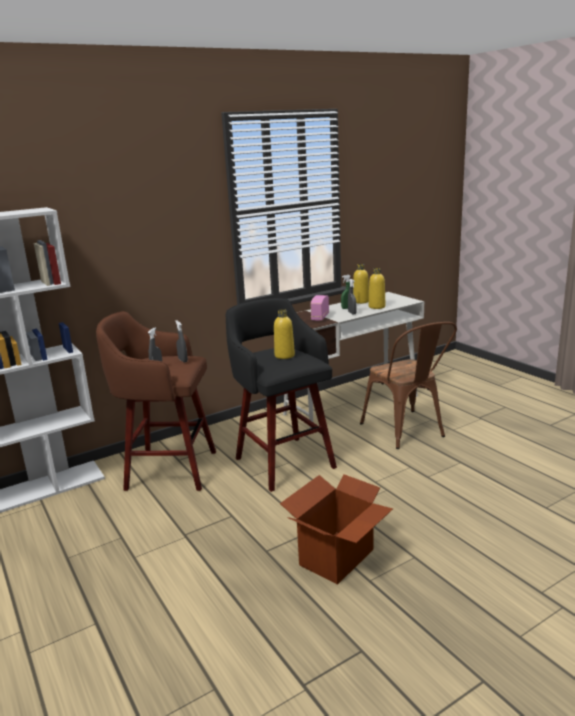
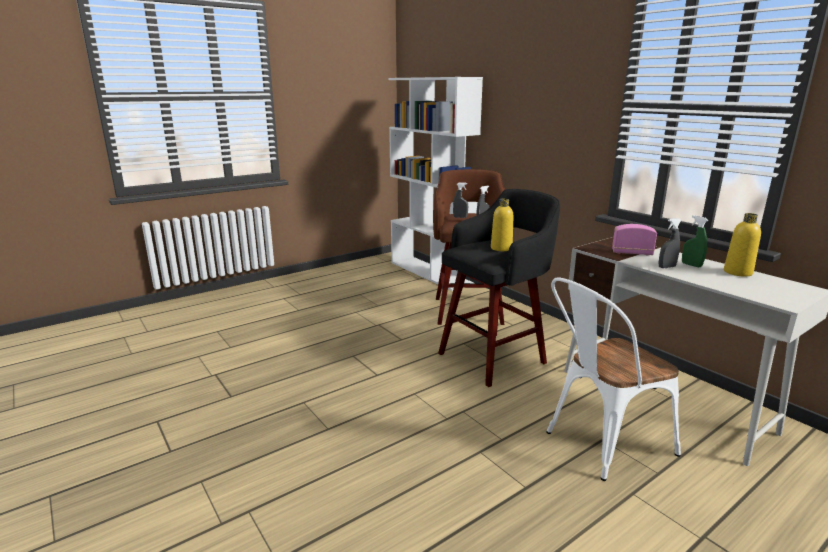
camera: 85 degrees right, 0 degrees up
(337, 557) = (337, 387): cardboard box -> none
(376, 307) = (716, 280): yellow bottle -> none
(407, 432) = (600, 444): brown chair -> white chair

